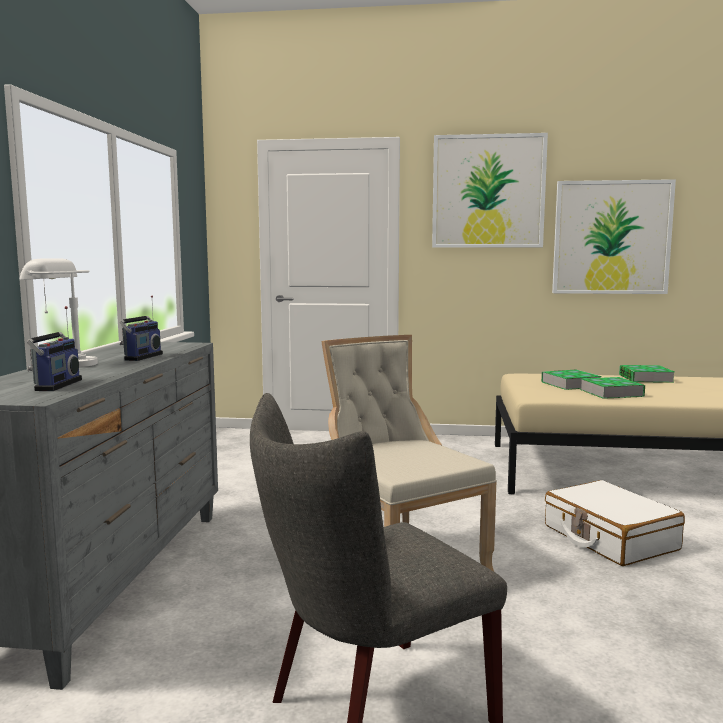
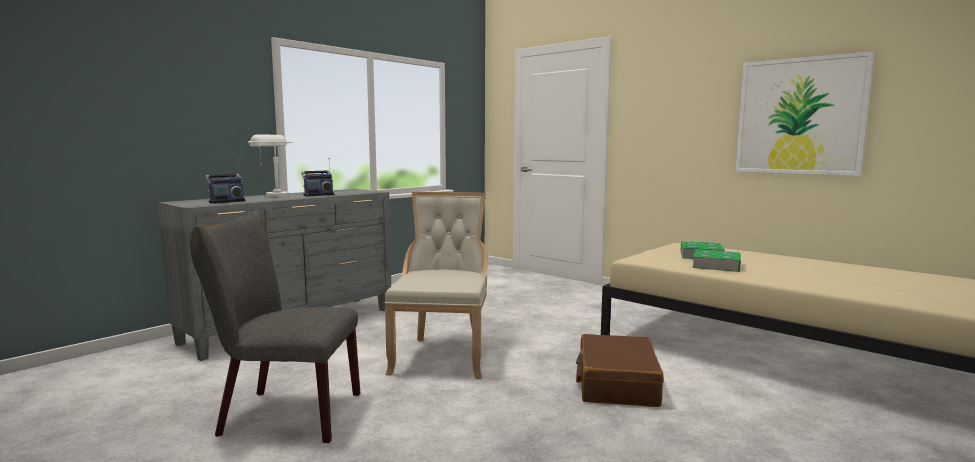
camera: 35 degrees right, 0 degrees up
(488, 191) = (680, 77): picture -> none
(609, 538) = (616, 384): white suitcase -> brown suitcase
(645, 378) = (798, 260): book -> none

